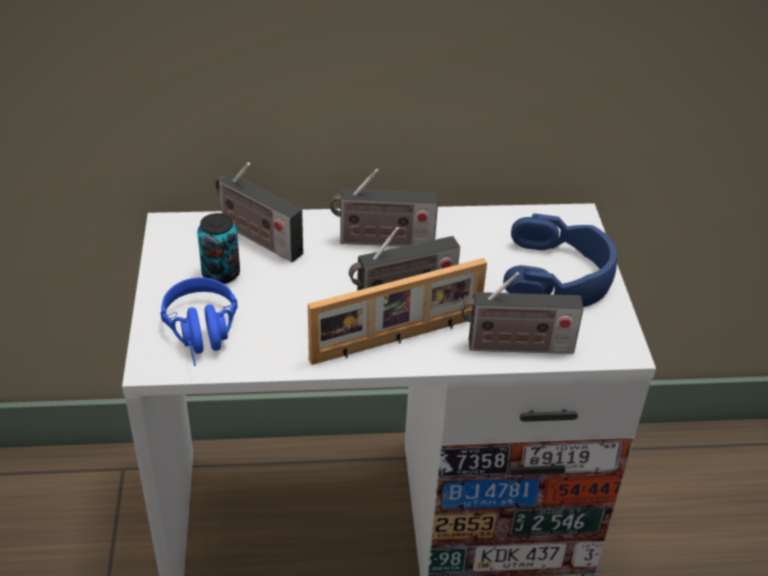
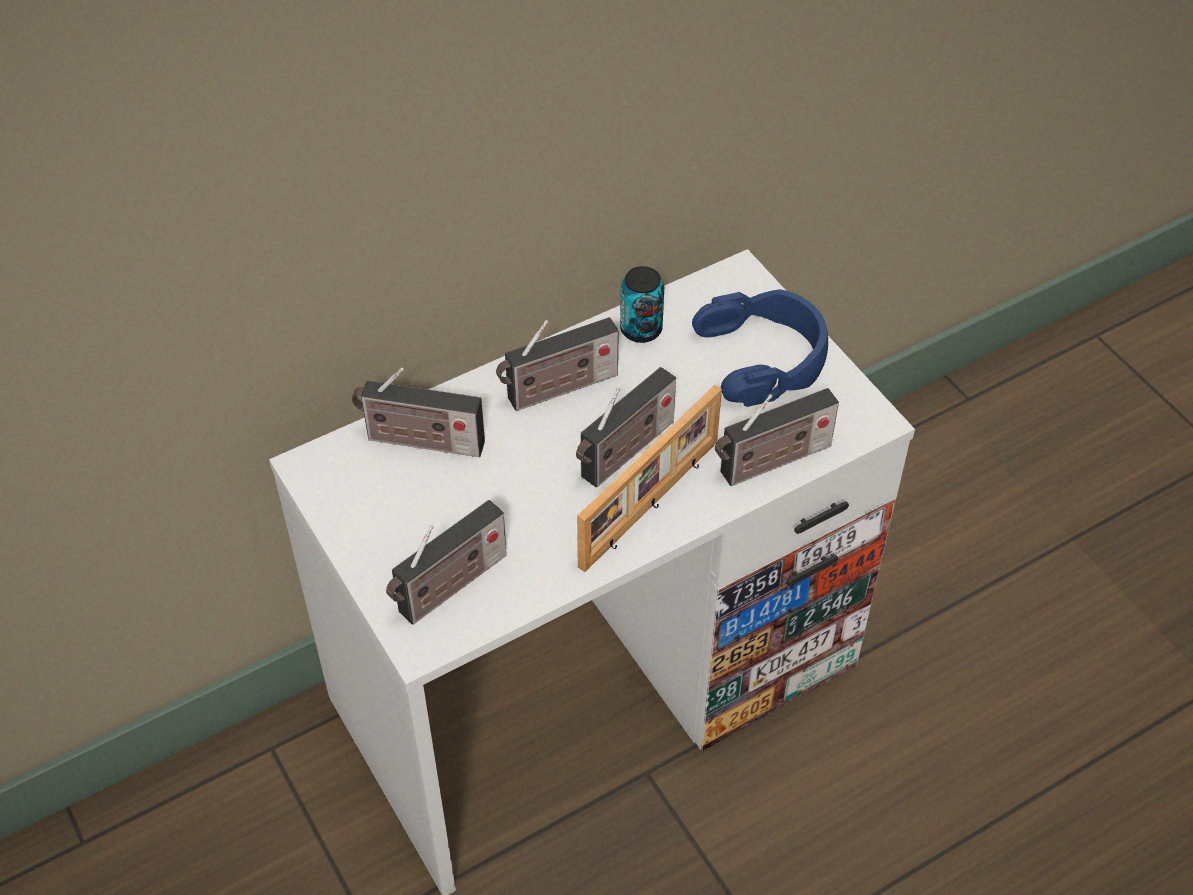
camera: 25 degrees left, 10 degrees up
(203, 336) = (449, 588): blue headphones -> radio
(221, 274) = (412, 504): can -> can (641, 329)

